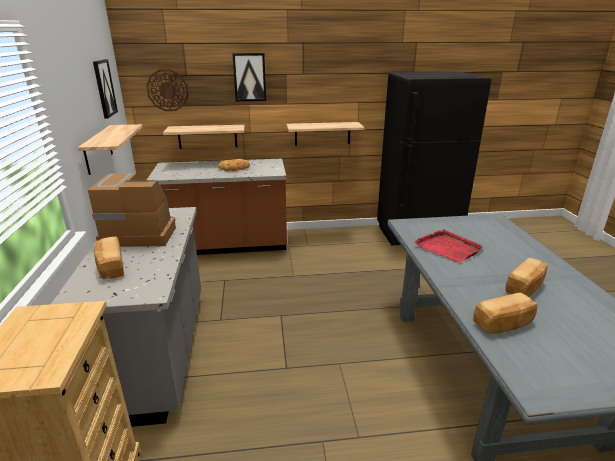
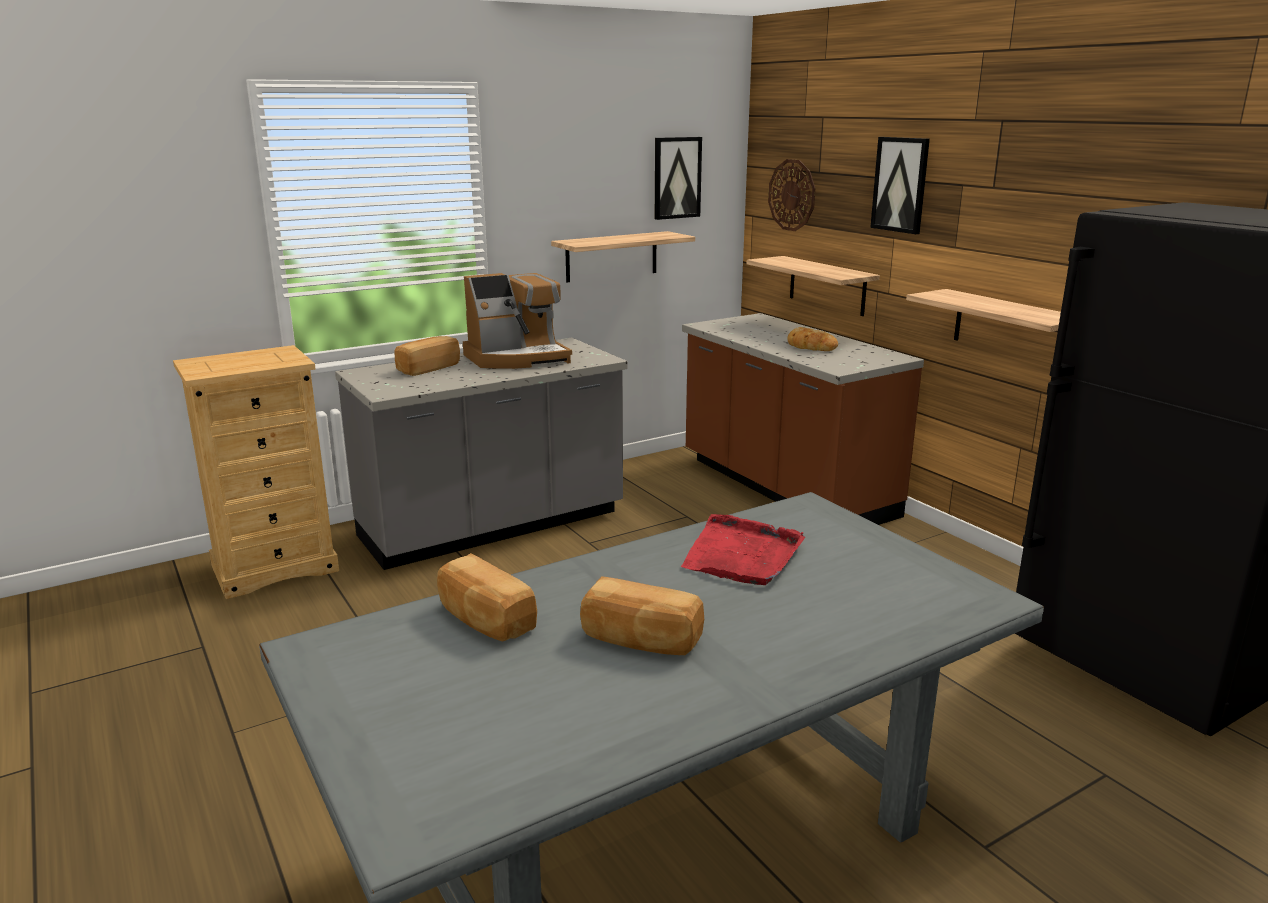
camera: 65 degrees right, 5 degrees down
(139, 233) = (517, 358): coffee machine -> coffee machine turned 90 degrees clockwise

